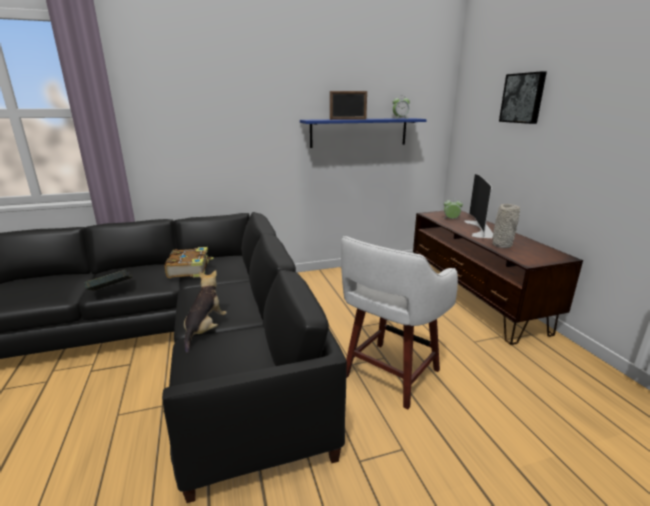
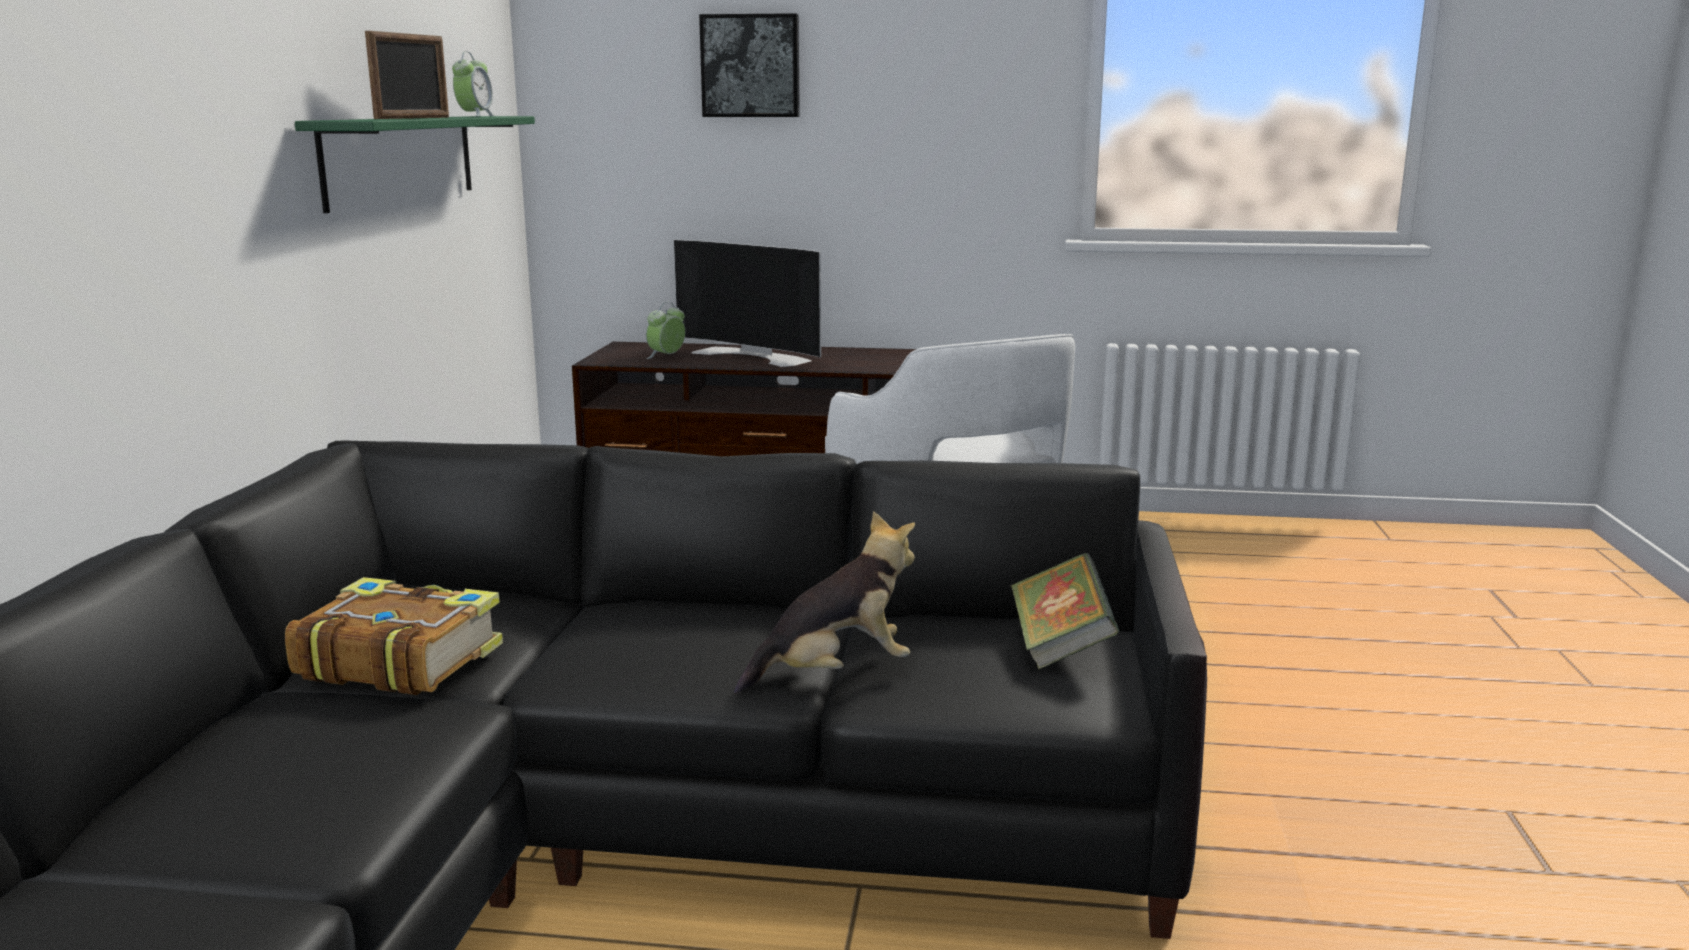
camera: 65 degrees left, 5 degrees down
(111, 291) = (378, 800): book -> book (1060, 646)
(205, 330) = (835, 673): plush toy -> plush toy turned 120 degrees clockwise
(359, 132) = (401, 159): blue shelf -> green shelf
(501, 245) = (852, 364): grey vase -> none

